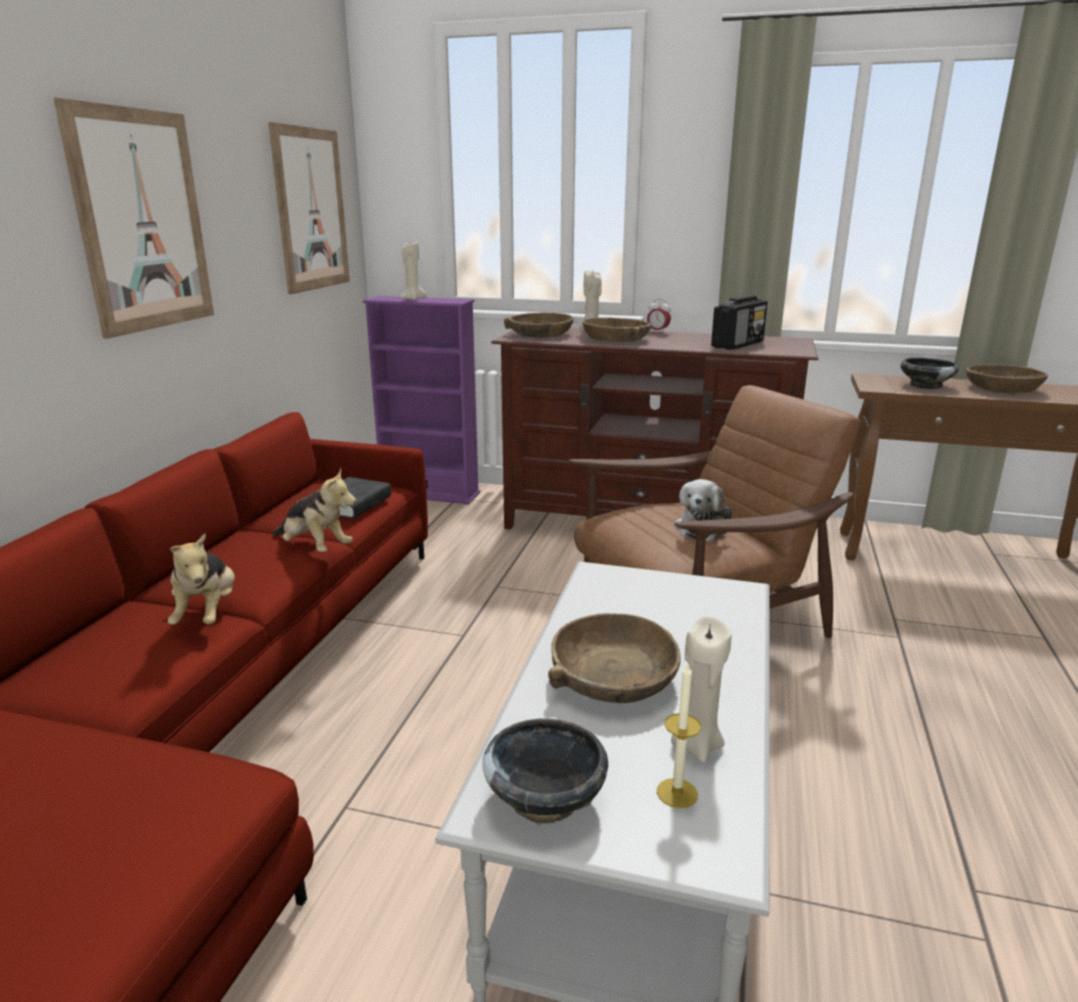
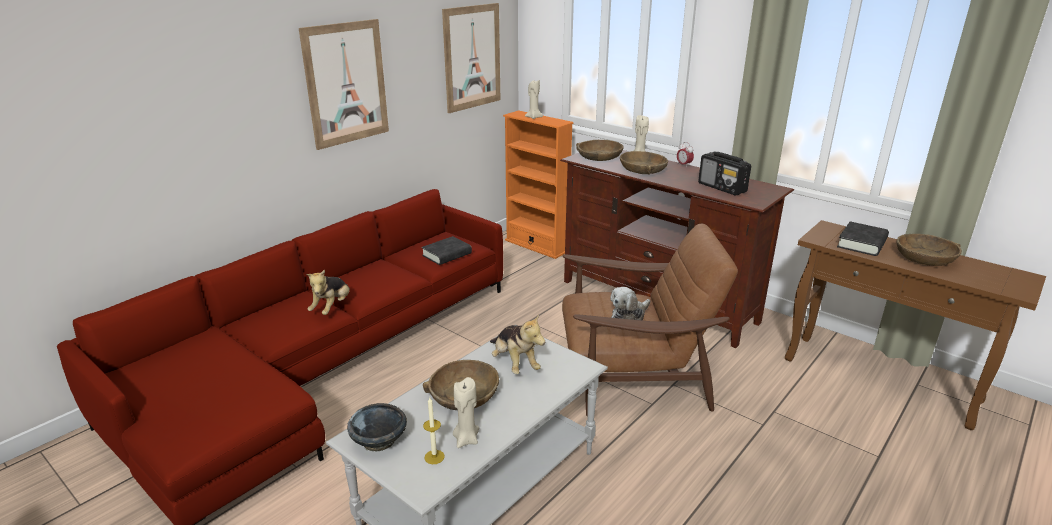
camera: 25 degrees right, 5 degrees up
(315, 548) = (407, 279): plush toy -> plush toy (514, 363)
(429, 494) = (536, 246): purple bookcase -> orange bookcase
(738, 344) = (722, 188): radio -> radio turned 75 degrees clockwise
(925, 385) = (862, 243): black bowl -> black book

